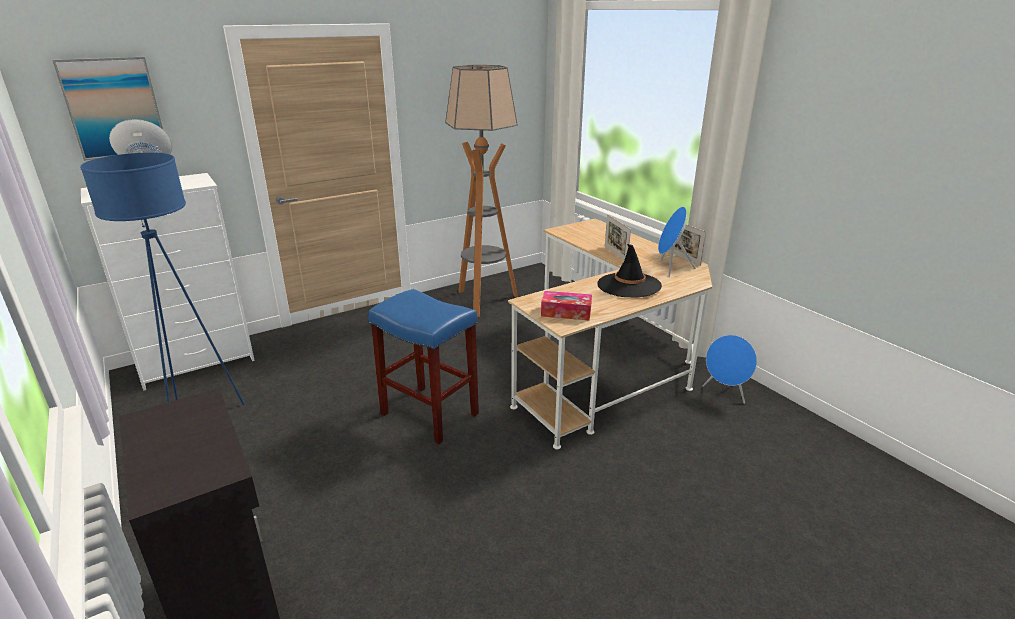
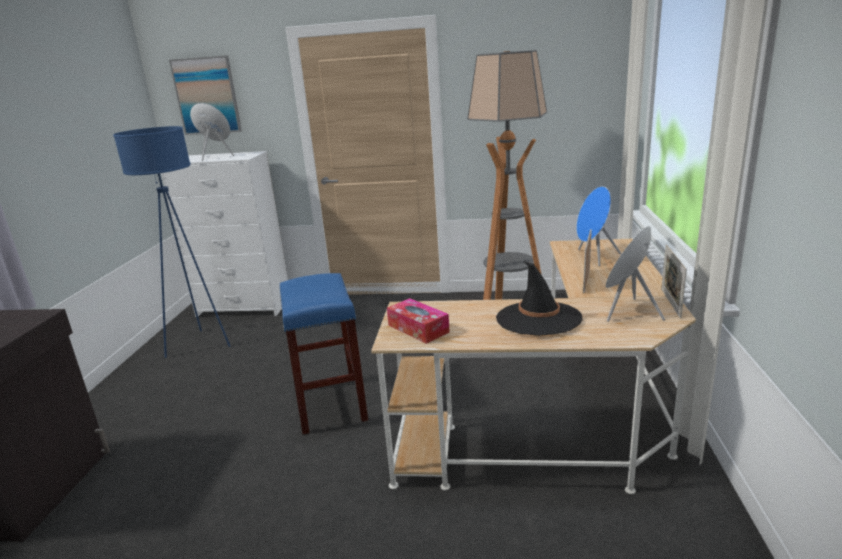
camera: 40 degrees right, 5 degrees down
(725, 392) = (680, 518): blue speaker -> blue speaker (594, 257)

